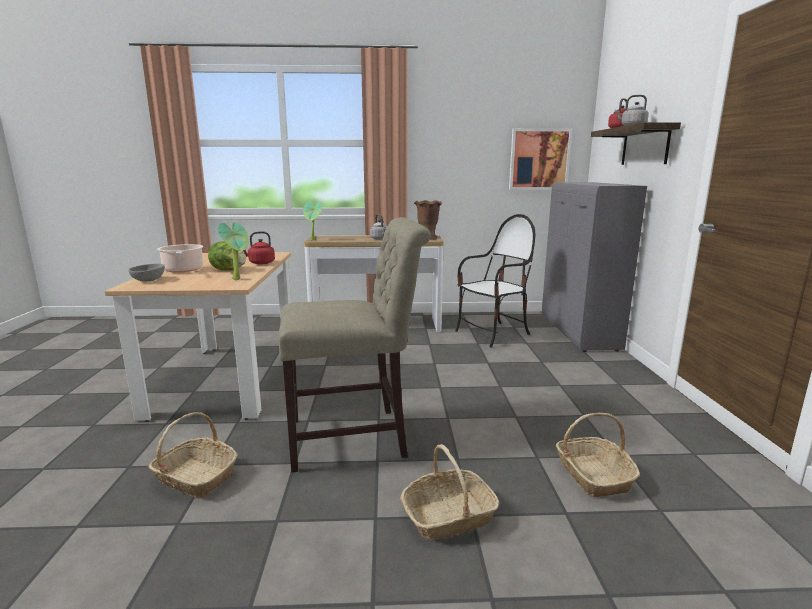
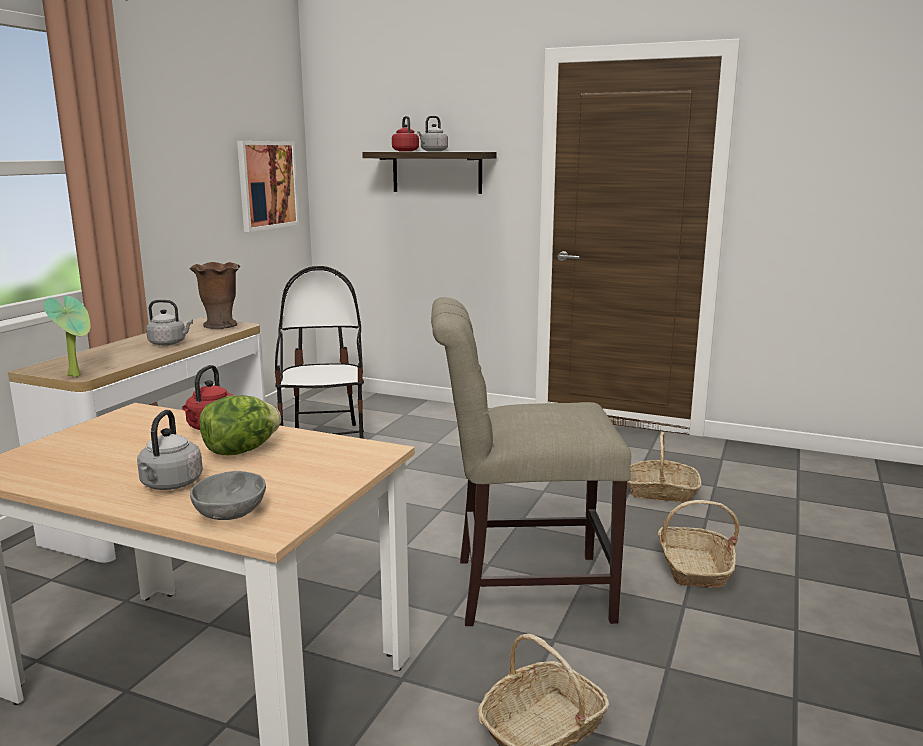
camera: 65 degrees left, 0 degrees up
(183, 270) = (170, 485): cooking pot -> grey kettle
(238, 279) = (329, 447): potted plant -> none
(355, 437) = (521, 588): beige chair -> beige chair turned 105 degrees counterclockwise
(579, 332) = (384, 404): grey cabinet -> none

